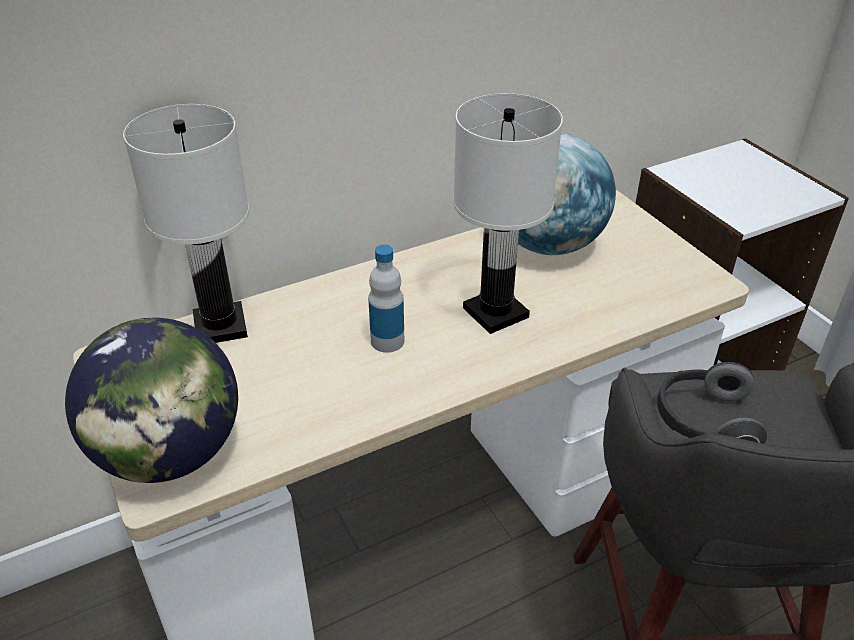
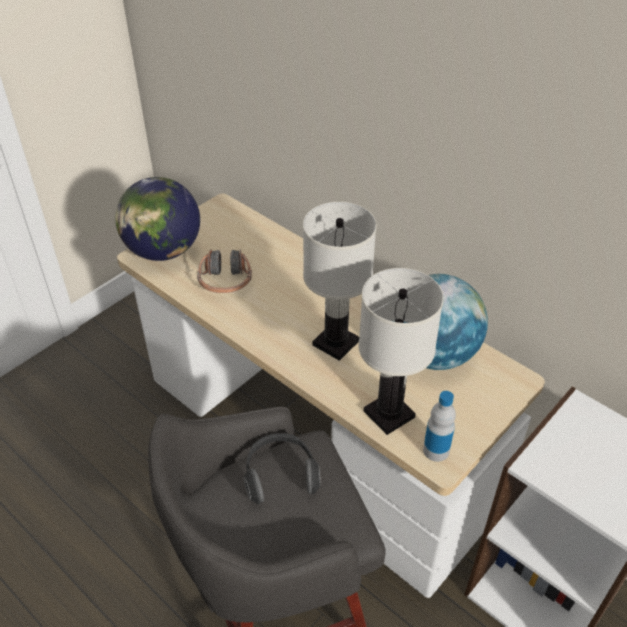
camera: 70 degrees right, 5 degrees up
(221, 326) = (264, 233): white table lamp -> white table lamp (389, 415)
(303, 391) = (225, 281): none -> headphones
(387, 341) = (283, 301): bottle -> bottle (436, 450)

